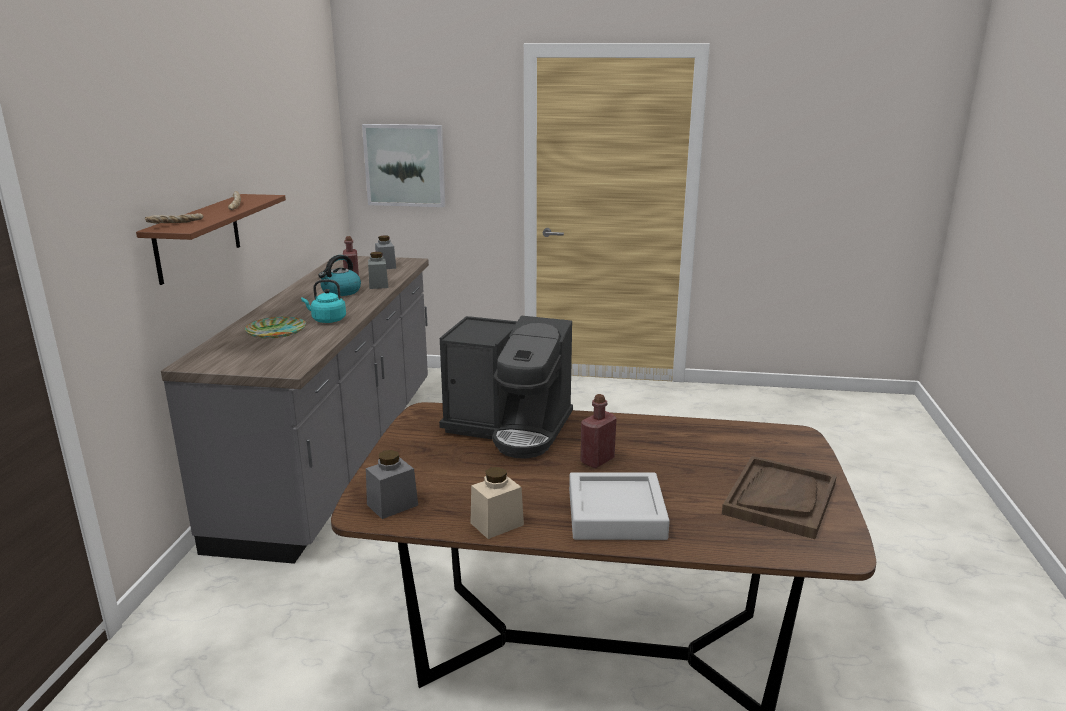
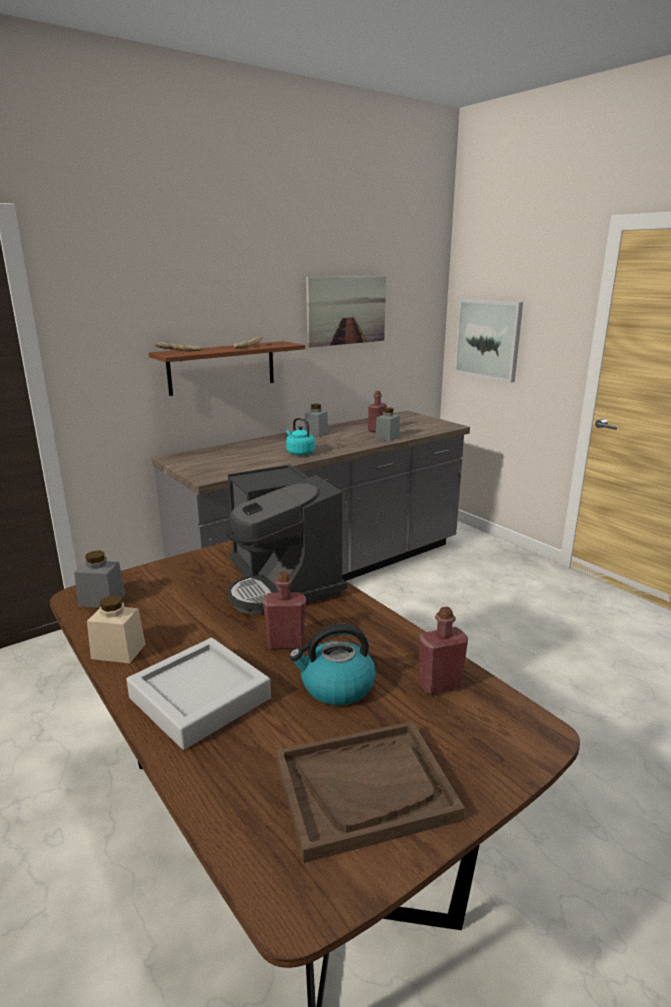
camera: 45 degrees right, 0 degrees up
(276, 331) = (255, 451): plate -> none
(279, 148) = (346, 310): none -> picture
(341, 292) = (351, 436): kettle -> kettle (336, 687)
(386, 266) = (423, 425): grey jar -> grey jar (316, 433)
(719, 437) = (440, 685): none -> red bottle

